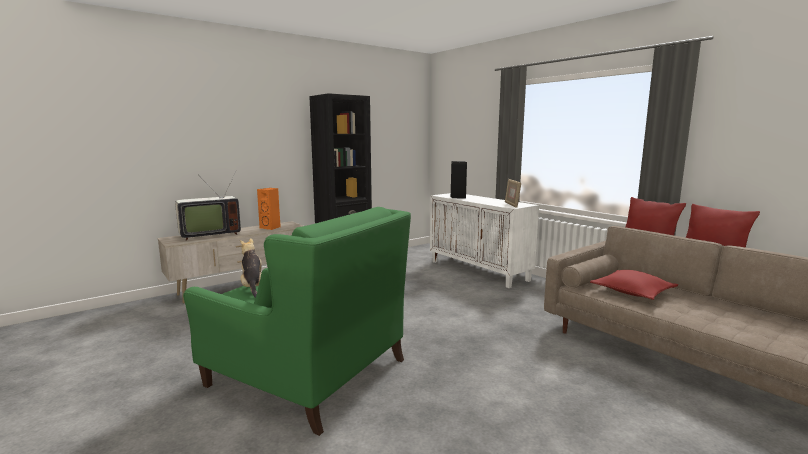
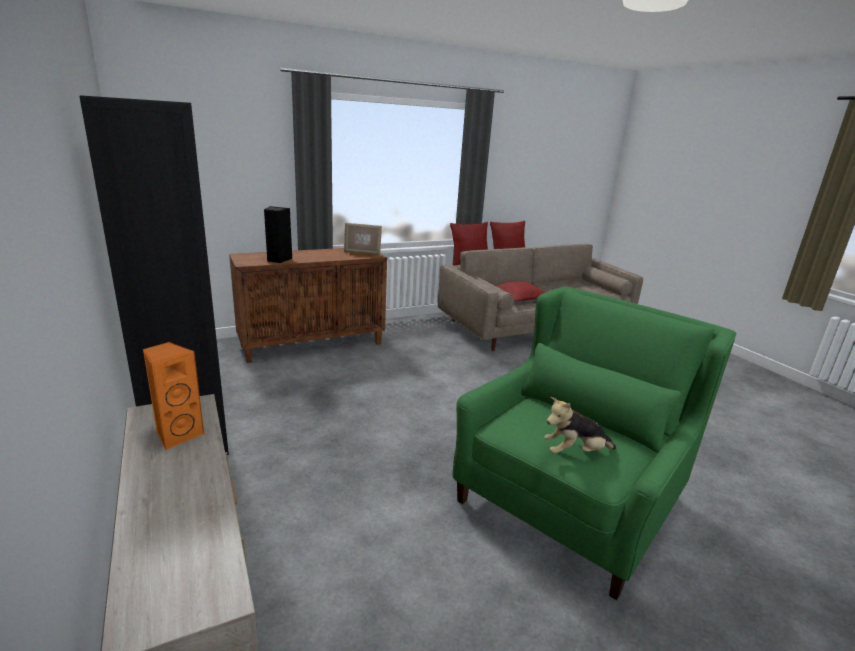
camera: 80 degrees left, 10 degrees up
(208, 235) = (169, 532): television -> none
(479, 271) = (313, 344): white cabinet -> brown cabinet

